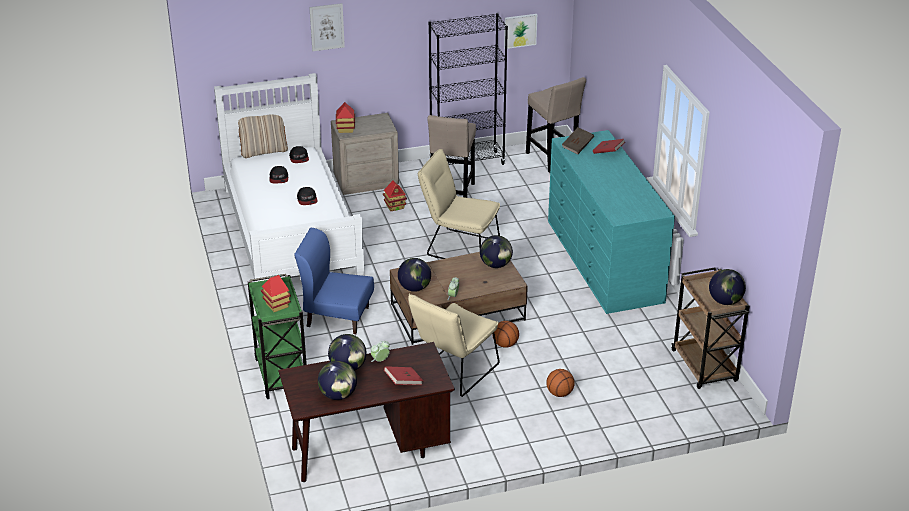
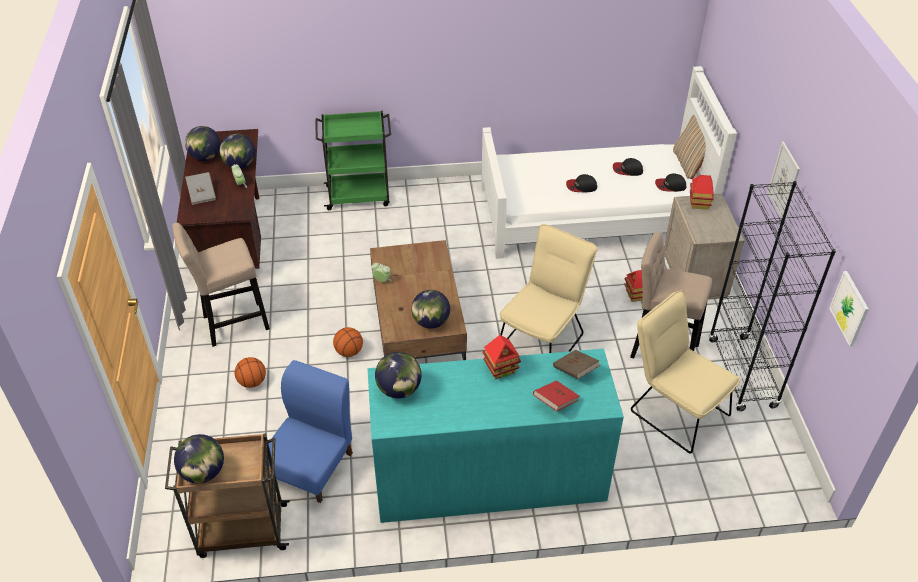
camera: 100 degrees right, 10 degrees up
(276, 305) = (346, 129): toy house -> toy house (501, 369)
(327, 27) = (757, 93): picture -> picture (783, 180)
(337, 316) = (435, 235): blue chair -> blue chair (312, 467)
(403, 382) = (202, 194): red book -> grey book
(414, 288) = (406, 254): globe -> globe (399, 390)
(453, 372) = (318, 305): beige chair -> beige chair (674, 409)
(552, 159) = (756, 470): beige stool -> beige stool (232, 324)

